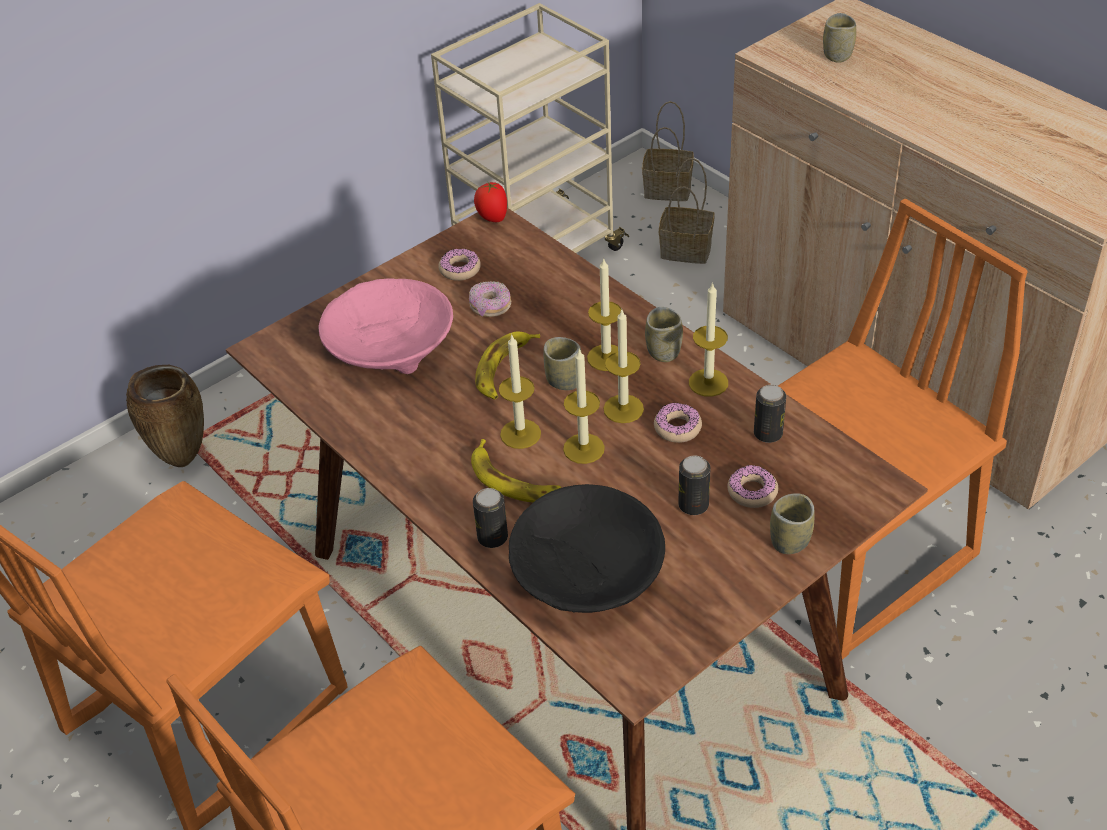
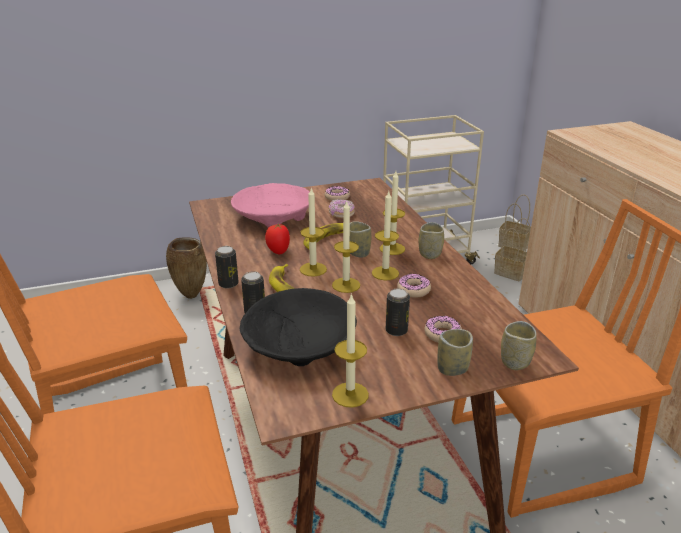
camera: 20 degrees right, 15 degrees down
(492, 218) = (371, 182): tomato -> tomato (278, 251)
(708, 382) = (449, 274): candle -> candle (350, 394)
(768, 434) = (473, 307): can -> can (228, 284)
(837, 55) = (612, 139): cup -> cup (515, 362)

